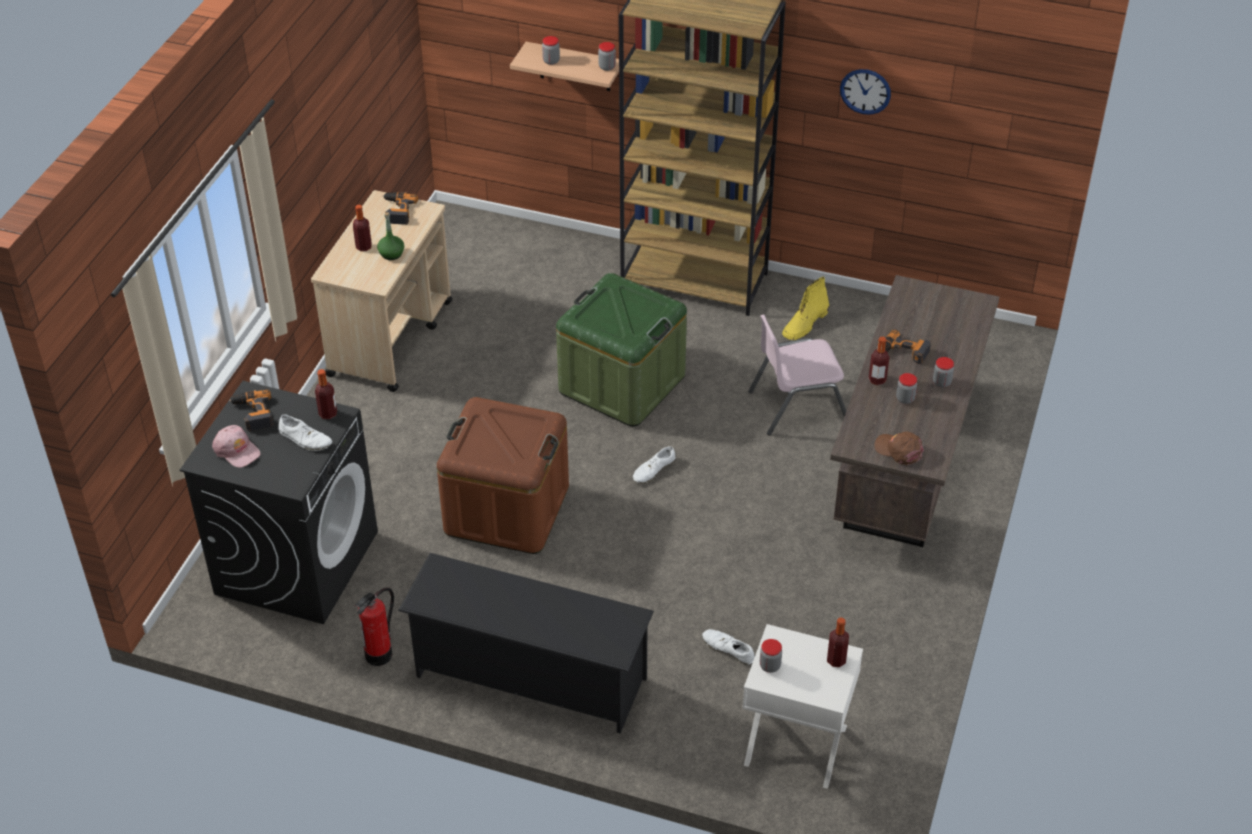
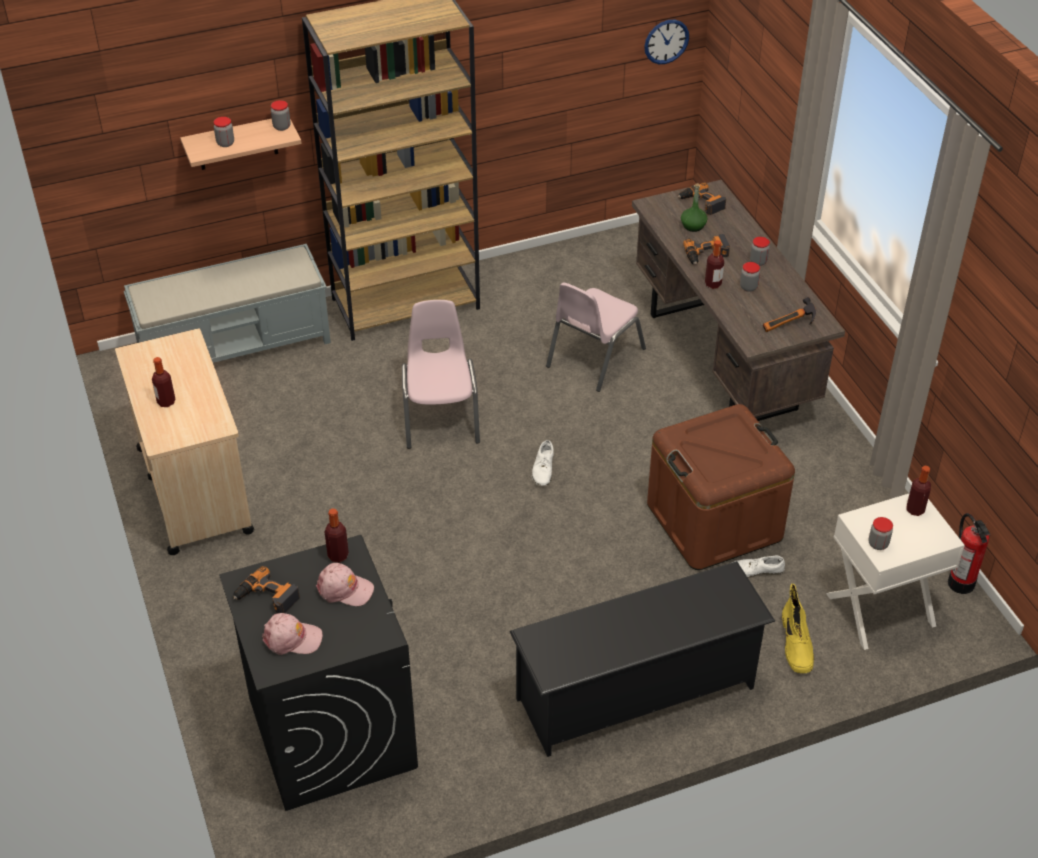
camera: 40 degrees left, 0 degrees up
(305, 439) = (344, 589): white shoe -> pink cap
(379, 655) = (495, 760): fire extinguisher -> fire extinguisher (961, 583)
(391, 254) = (200, 394): green bottle -> green bottle (693, 226)
(397, 211) = (160, 355): power drill -> power drill (701, 203)
(507, 509) = (463, 572): brown storage box -> brown storage box (714, 521)
(532, 246) = (236, 345): none -> grey bench
(622, 384) = (441, 416): green storage box -> pink chair
(805, 324) = (529, 293): yellow boot -> yellow boot (796, 644)
(865, 91) = (527, 51): wall clock -> wall clock (666, 41)
(899, 450) = (789, 327): brown cap -> hammer

